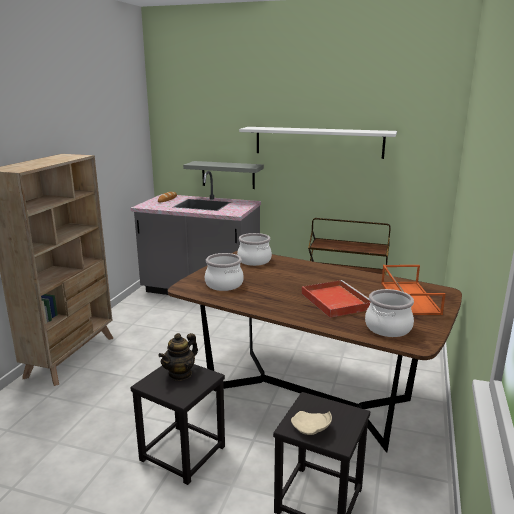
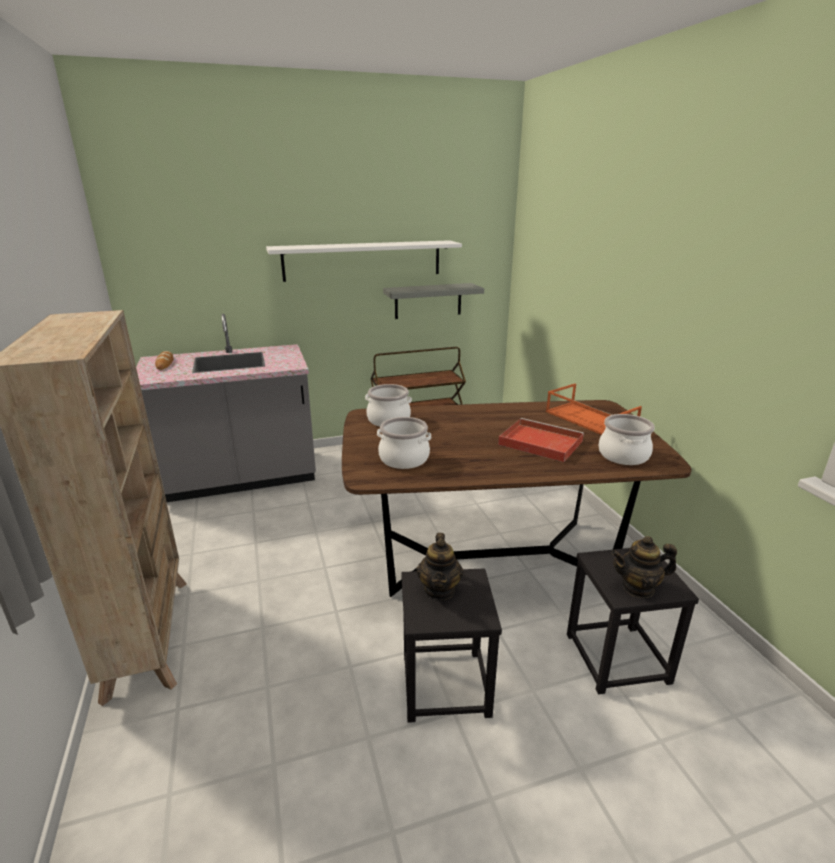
camera: 35 degrees left, 5 degrees up
(228, 175) = (244, 315): grey shelf -> grey shelf (428, 301)
(311, 429) = (638, 587): beige plate -> teapot

